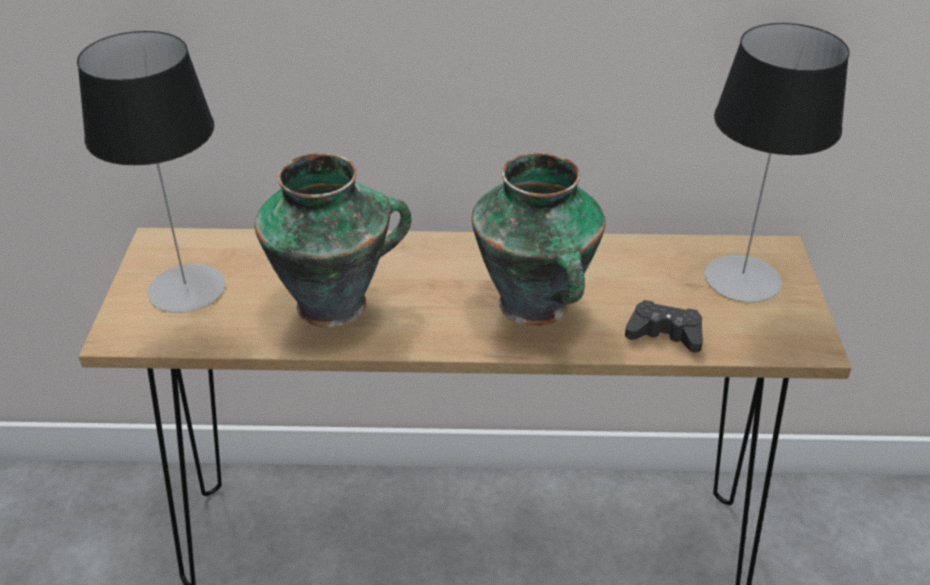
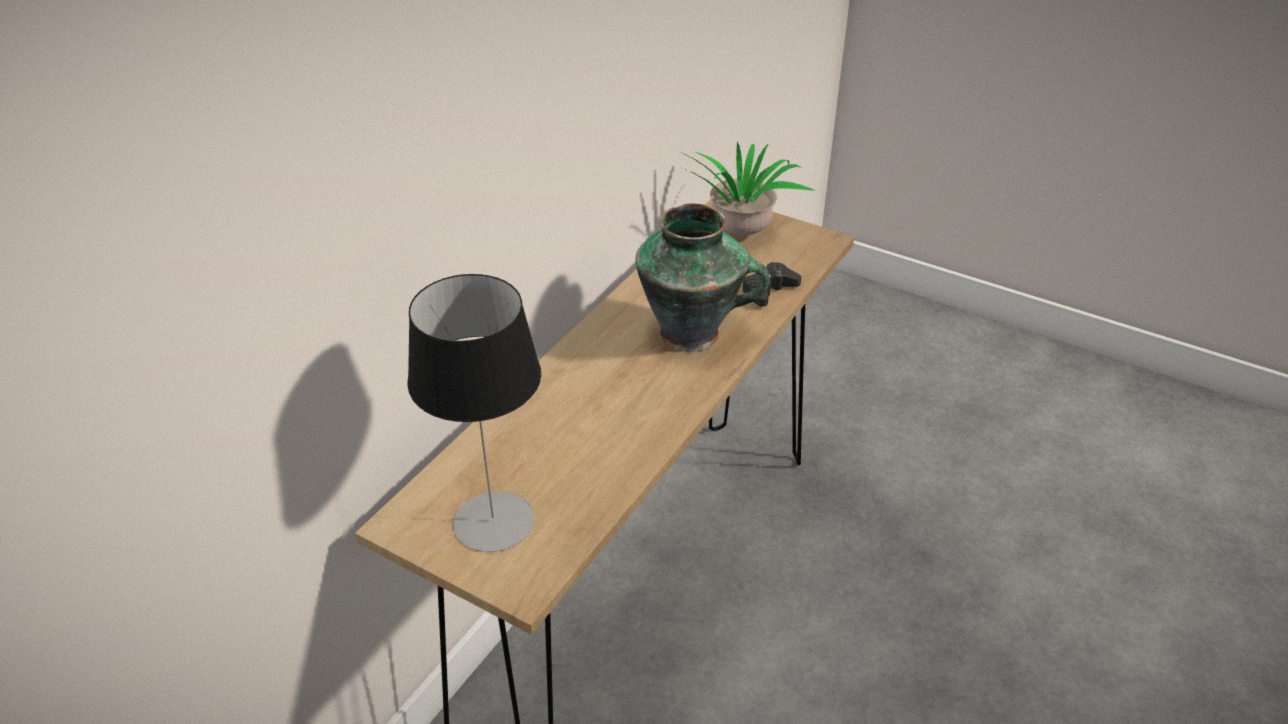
camera: 60 degrees left, 0 degrees up
(336, 304) = (599, 434): vase -> none
(742, 278) = (739, 235): table lamp -> potted plant

